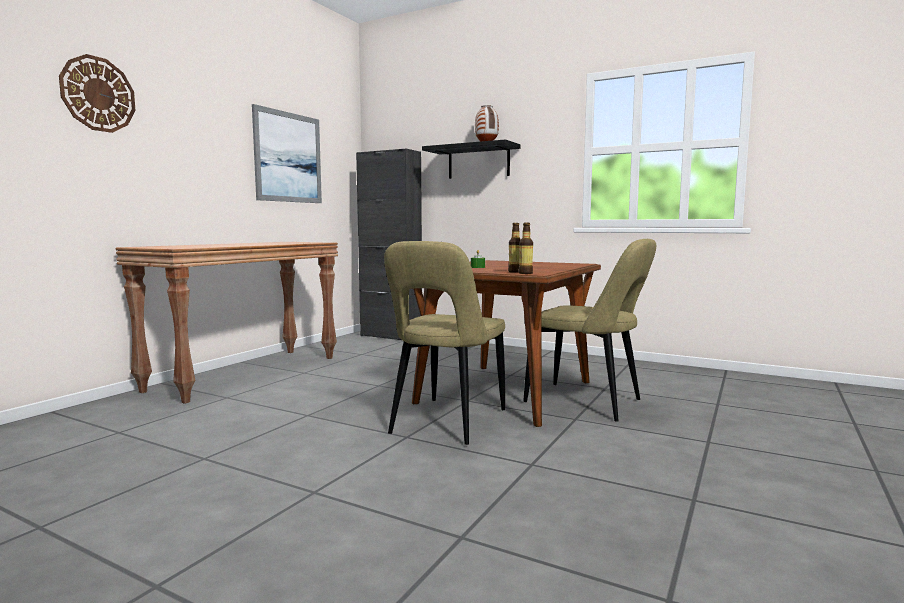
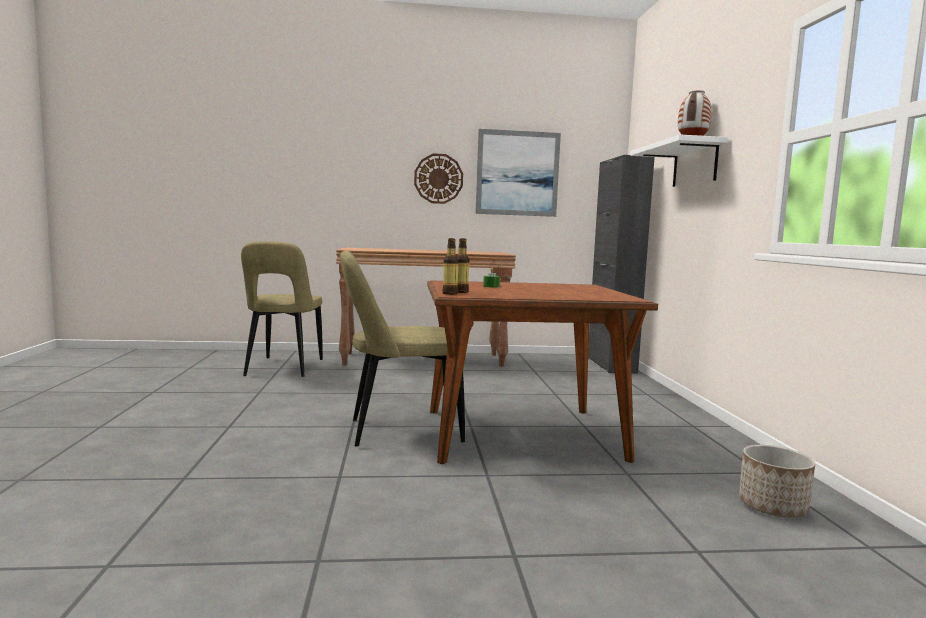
camera: 55 degrees right, 0 degrees up
(98, 94) = (343, 140): wall clock -> wall clock (438, 178)
(478, 162) = (695, 164): black shelf -> white shelf
(588, 403) = (553, 473): beige chair -> beige chair (283, 369)
(672, 377) = (773, 507): none -> planter

